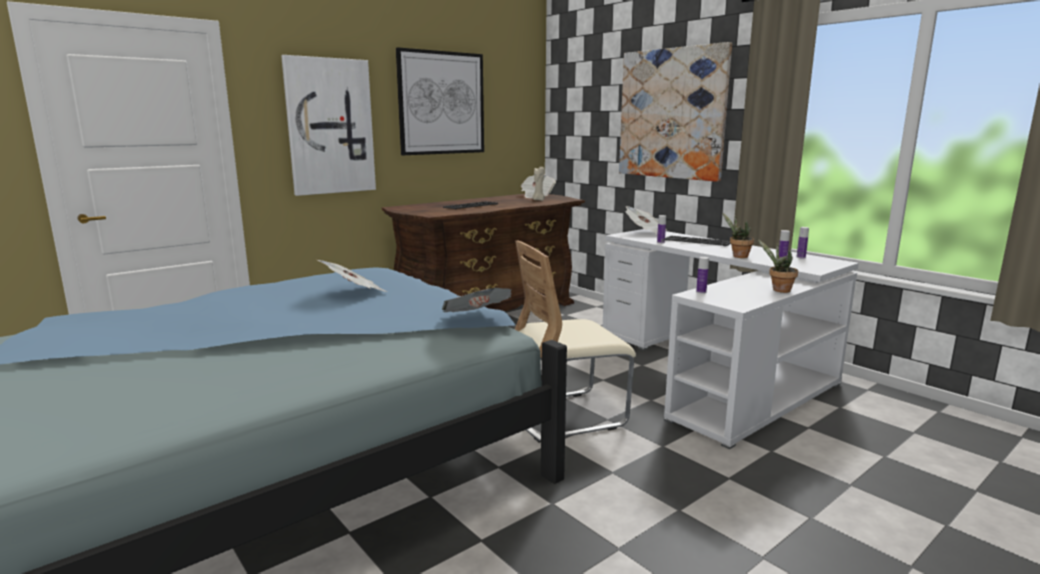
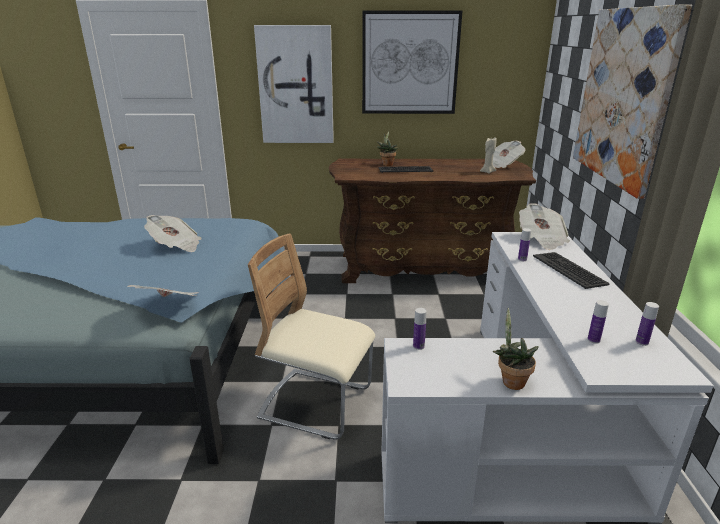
camera: 40 degrees right, 10 degrees up
(738, 256) = (557, 311): potted plant -> potted plant (386, 164)

